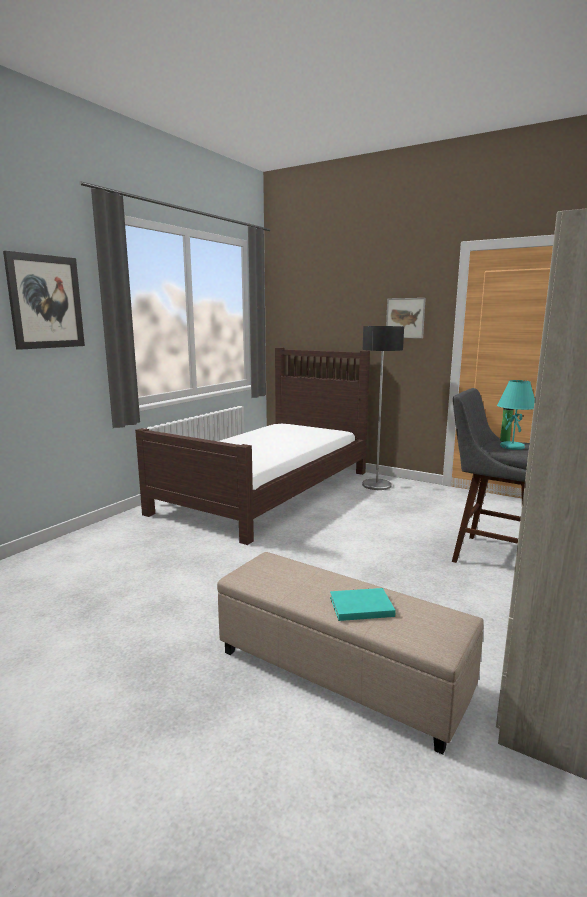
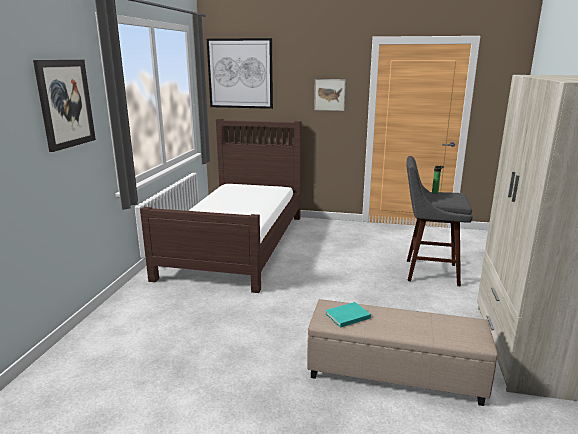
camera: 20 degrees left, 5 degrees up
(304, 295) = (240, 73): none -> picture
(359, 606) = (415, 327): turquoise book -> turquoise book (346, 316)
(377, 485) = (316, 227): floor lamp -> none
(512, 447) = (445, 197): turquoise table lamp -> none

